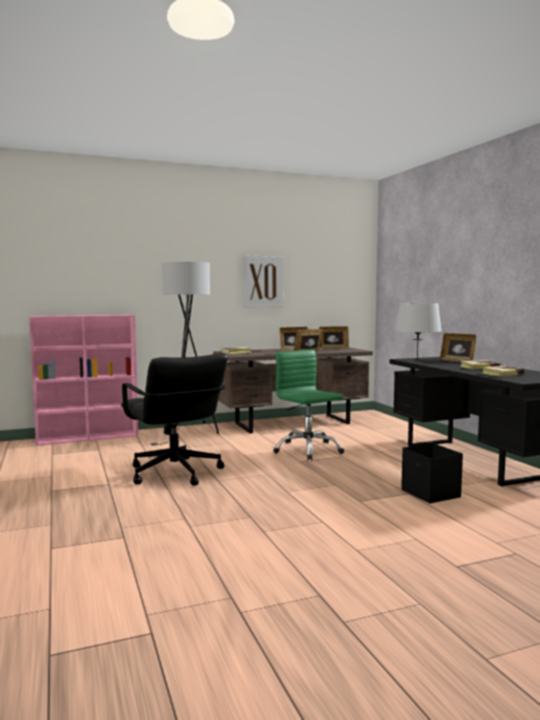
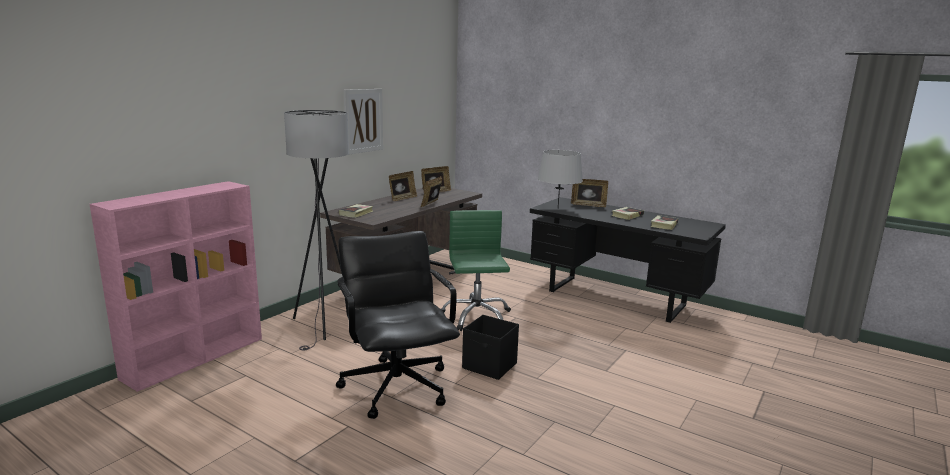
camera: 35 degrees left, 10 degrees up
(174, 473) = (397, 386): black office chair -> black office chair turned 135 degrees counterclockwise
(307, 450) = (476, 316): green office chair -> green office chair turned 60 degrees clockwise
(430, 494) = (640, 345): black storage box -> black storage box (490, 366)

